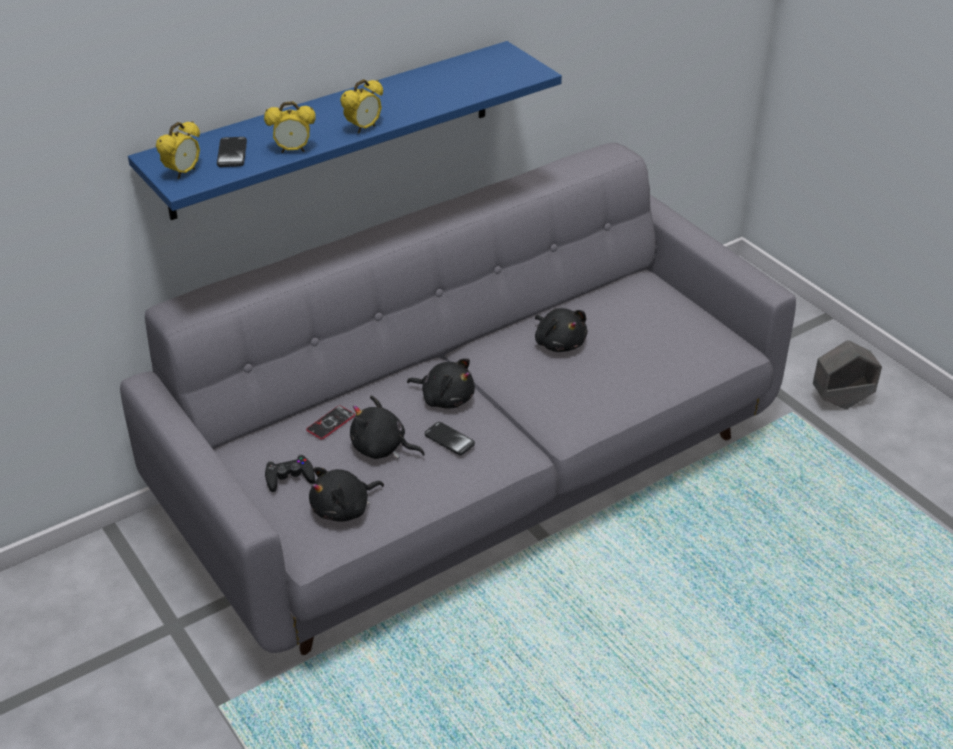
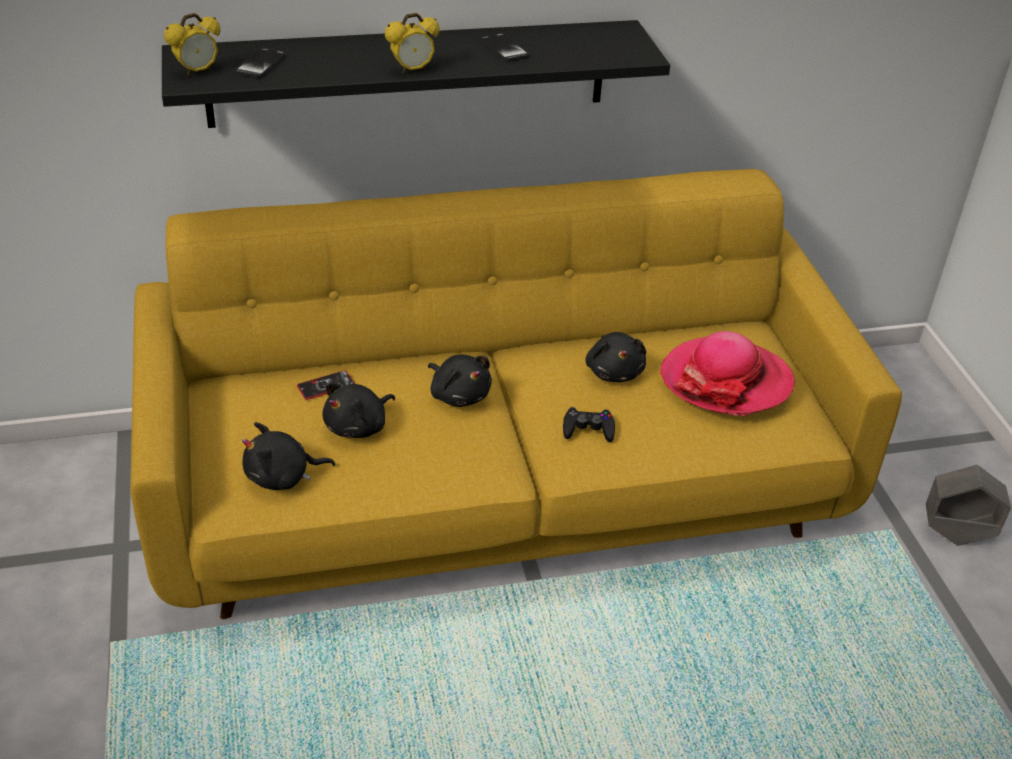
camera: 20 degrees right, 0 degrees up
(289, 477) = (250, 428): black game controller -> black game controller (588, 429)
(293, 150) = (323, 75): alarm clock -> none
(333, 129) = (409, 73): blue shelf -> black shelf
(382, 448) = (358, 426): black plush toy -> black plush toy turned 90 degrees counterclockwise
(449, 439) = (433, 438): phone -> phone (504, 49)
(476, 475) = (501, 491): grey sofa -> yellow sofa
(650, 325) = (726, 381): none -> hat

